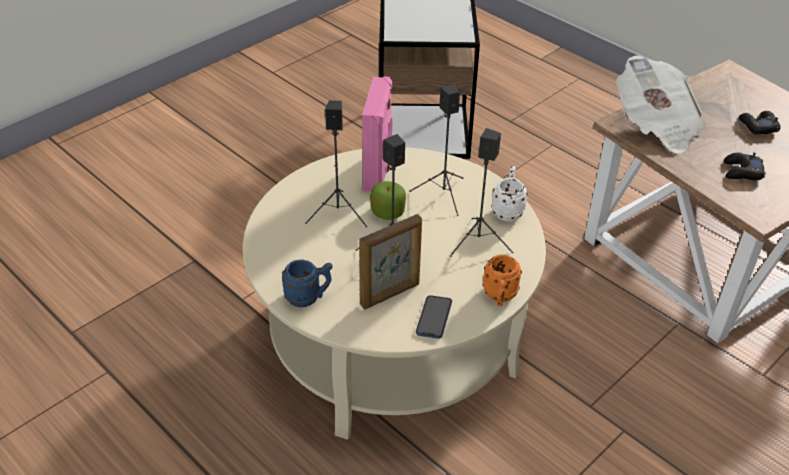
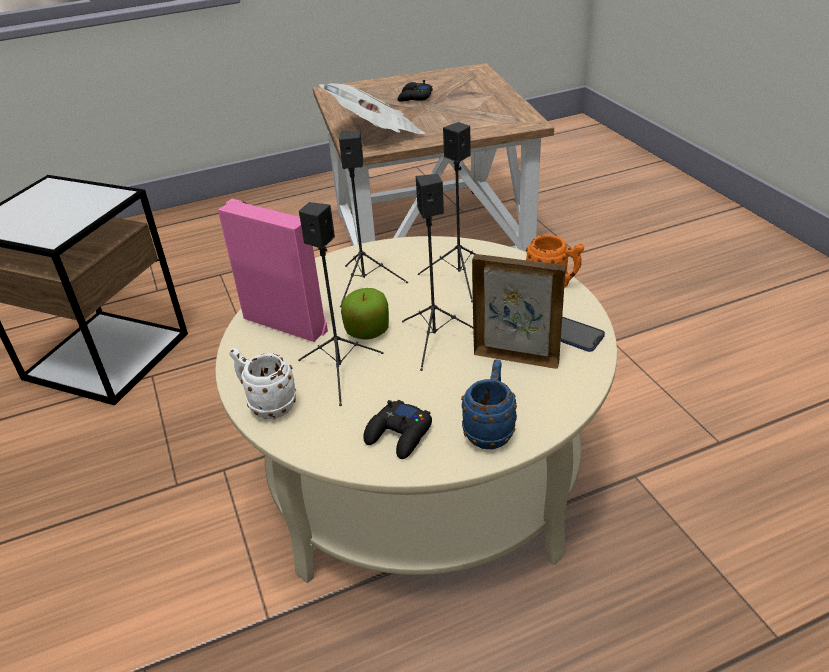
camera: 65 degrees left, 5 degrees down
(390, 294) = (516, 357): picture frame -> picture frame turned 60 degrees counterclockwise
(507, 210) = (419, 249): white mug -> white mug (267, 404)
(742, 172) = (469, 116): black game controller -> black game controller (399, 435)

